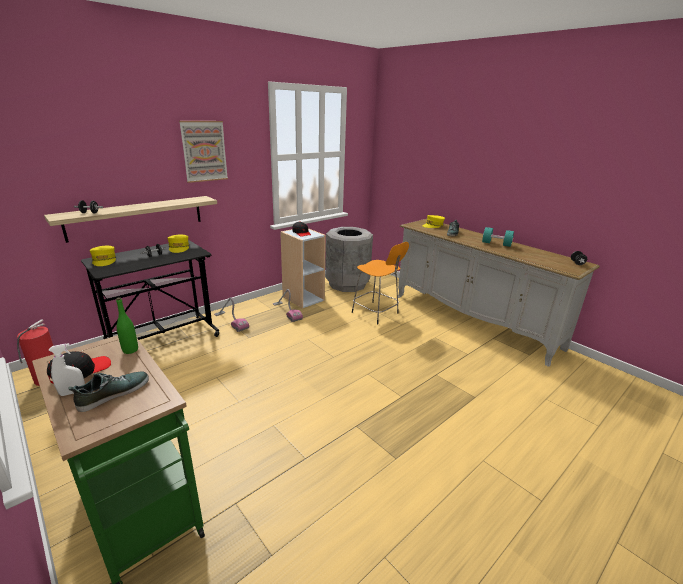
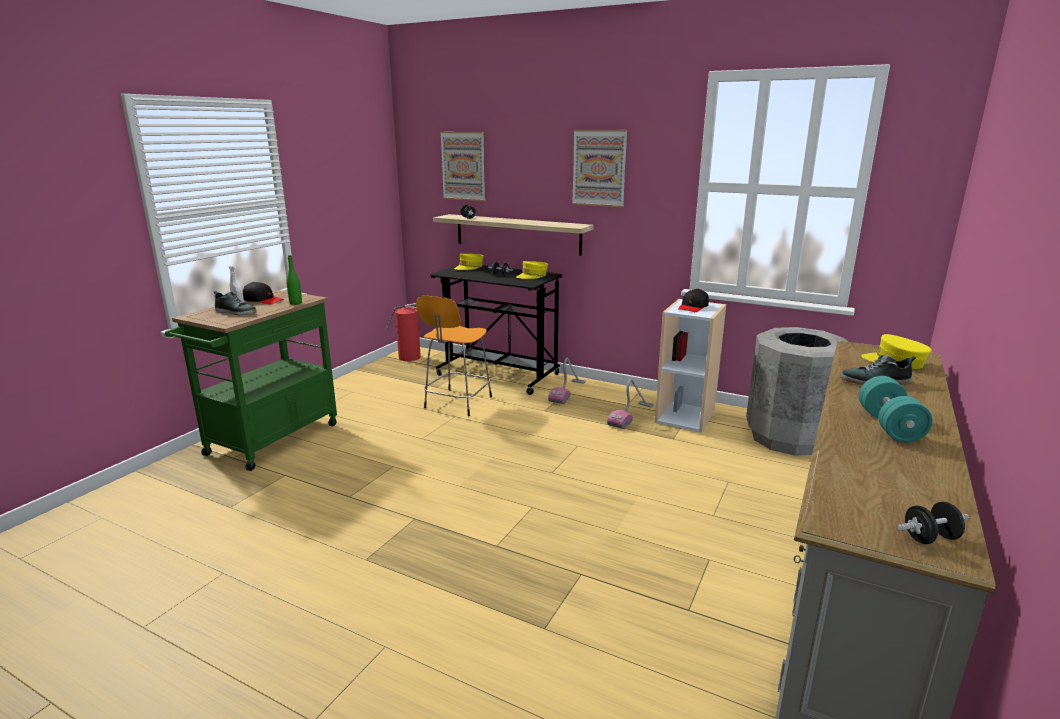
camera: 70 degrees right, 5 degrees down
(55, 160) = (463, 166): none -> picture
(376, 313) = (720, 483): orange stool -> orange stool (457, 403)

